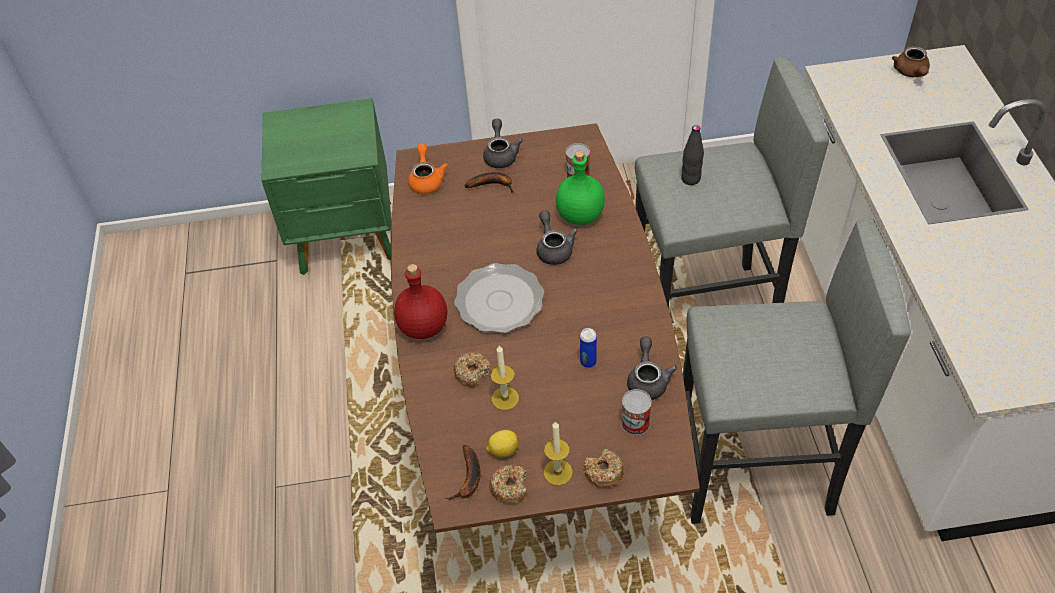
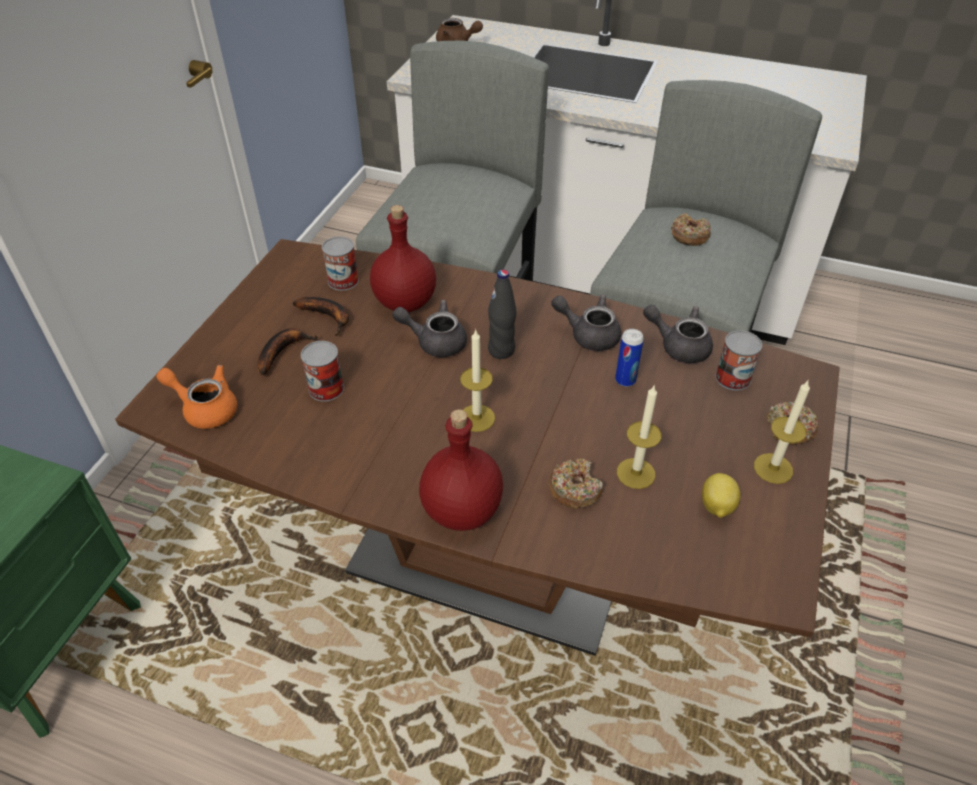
camera: 65 degrees left, 5 degrees down
(469, 479) = (746, 559): banana -> banana (328, 317)
(476, 220) = (326, 388): none -> can
(500, 300) = (477, 418): plate -> candle
(501, 154) = (241, 326): grey teapot -> grey teapot (588, 334)
(510, 487) = (777, 522): donut -> donut (689, 236)
(580, 216) = (405, 303): green bottle -> red bottle
(690, 179) = (435, 209): black bottle -> black bottle (501, 350)

